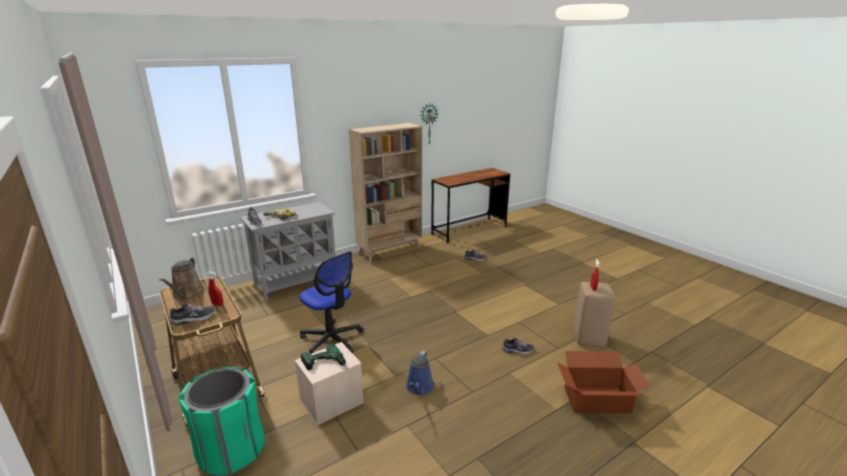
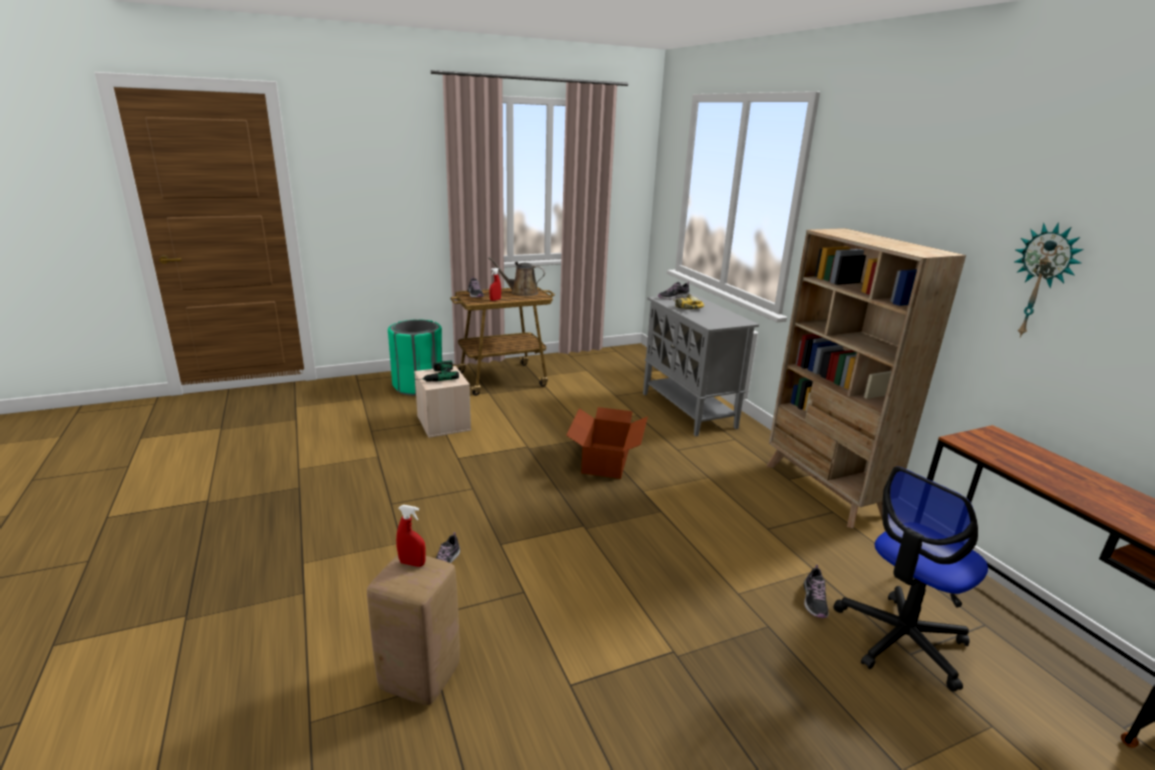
camera: 100 degrees right, 0 degrees up
(331, 340) = (547, 427): office chair -> office chair (900, 639)
(419, 388) = (426, 469): blue watering can -> none
(597, 400) = (278, 613): cardboard box -> cardboard box (605, 460)

